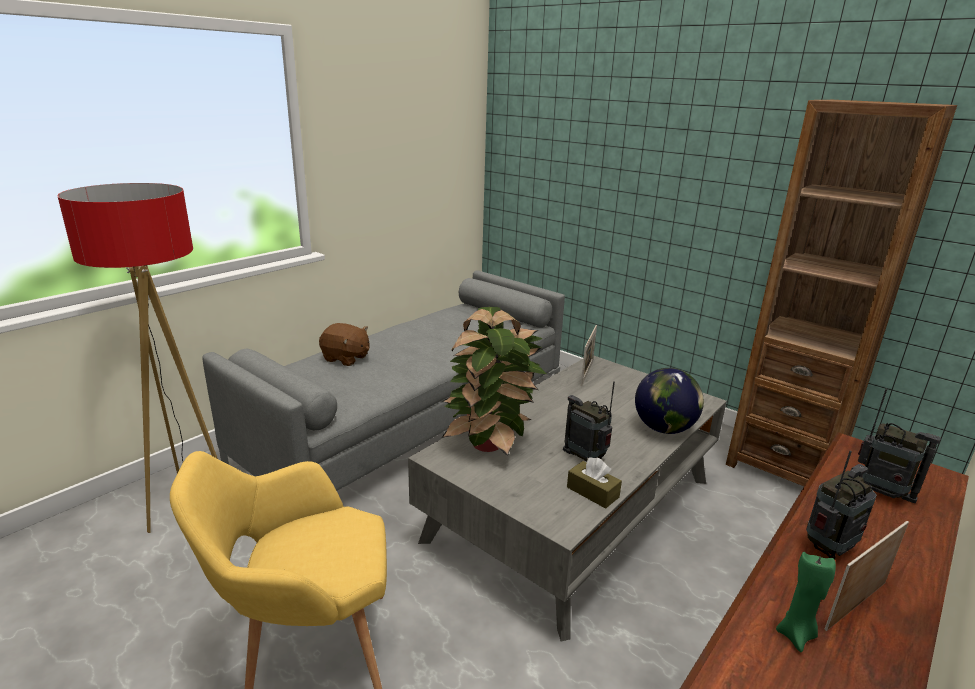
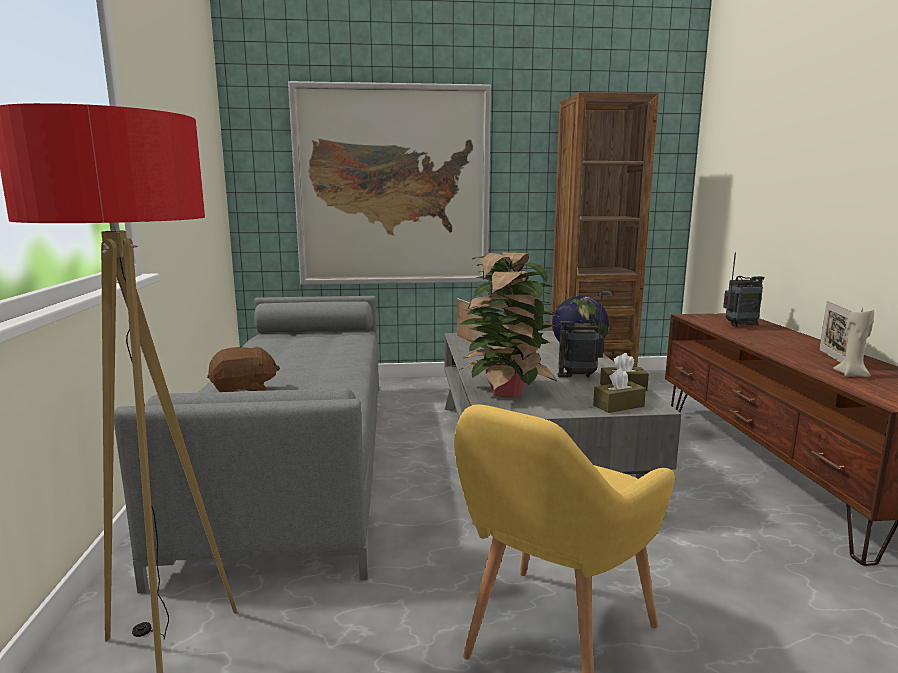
camera: 45 degrees left, 10 degrees down
(537, 507) = (618, 406): none -> brown tissue box
(615, 185) = (393, 187): none -> picture
(796, 635) = (851, 374): green candle -> beige candle
(828, 548) = (780, 348): radio -> none

